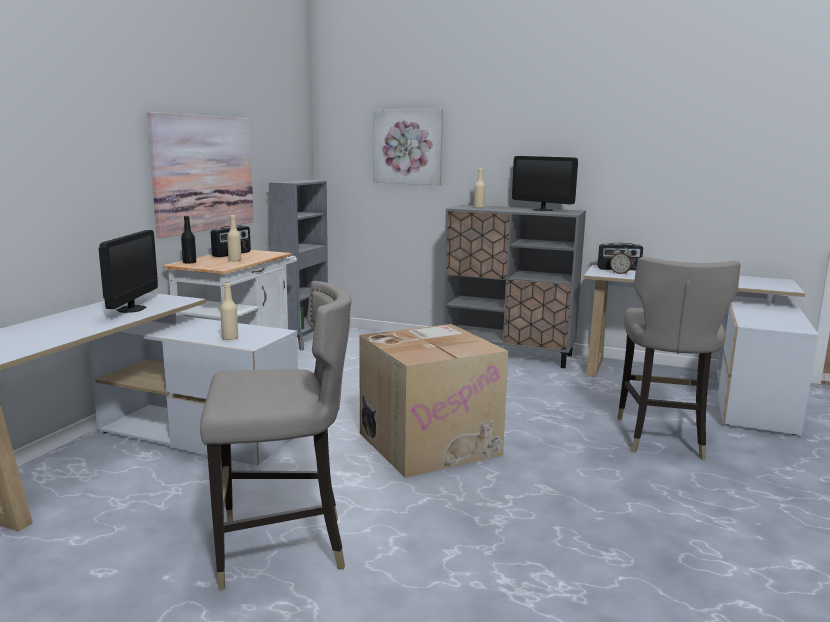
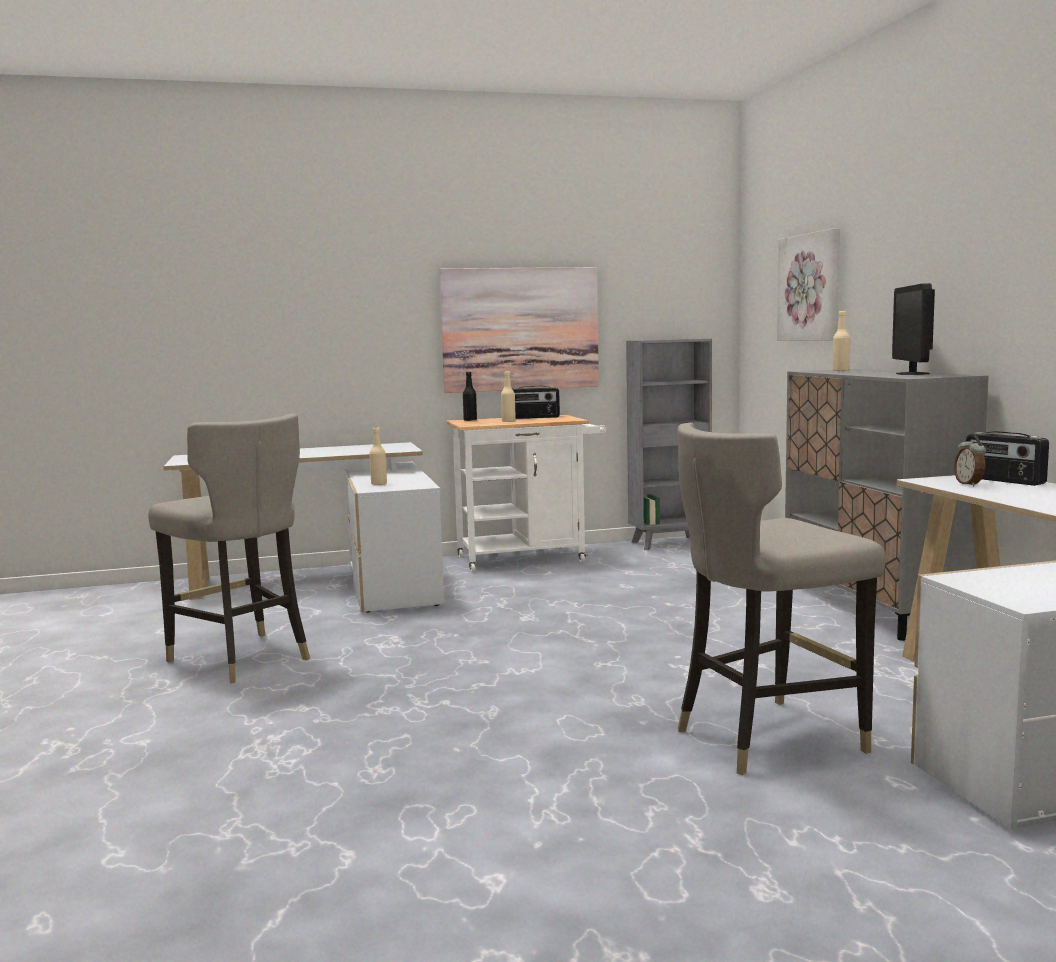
camera: 55 degrees right, 5 degrees down
(131, 309) = (354, 450): monitor -> none
(429, 443) = (515, 645): cardboard box -> none

